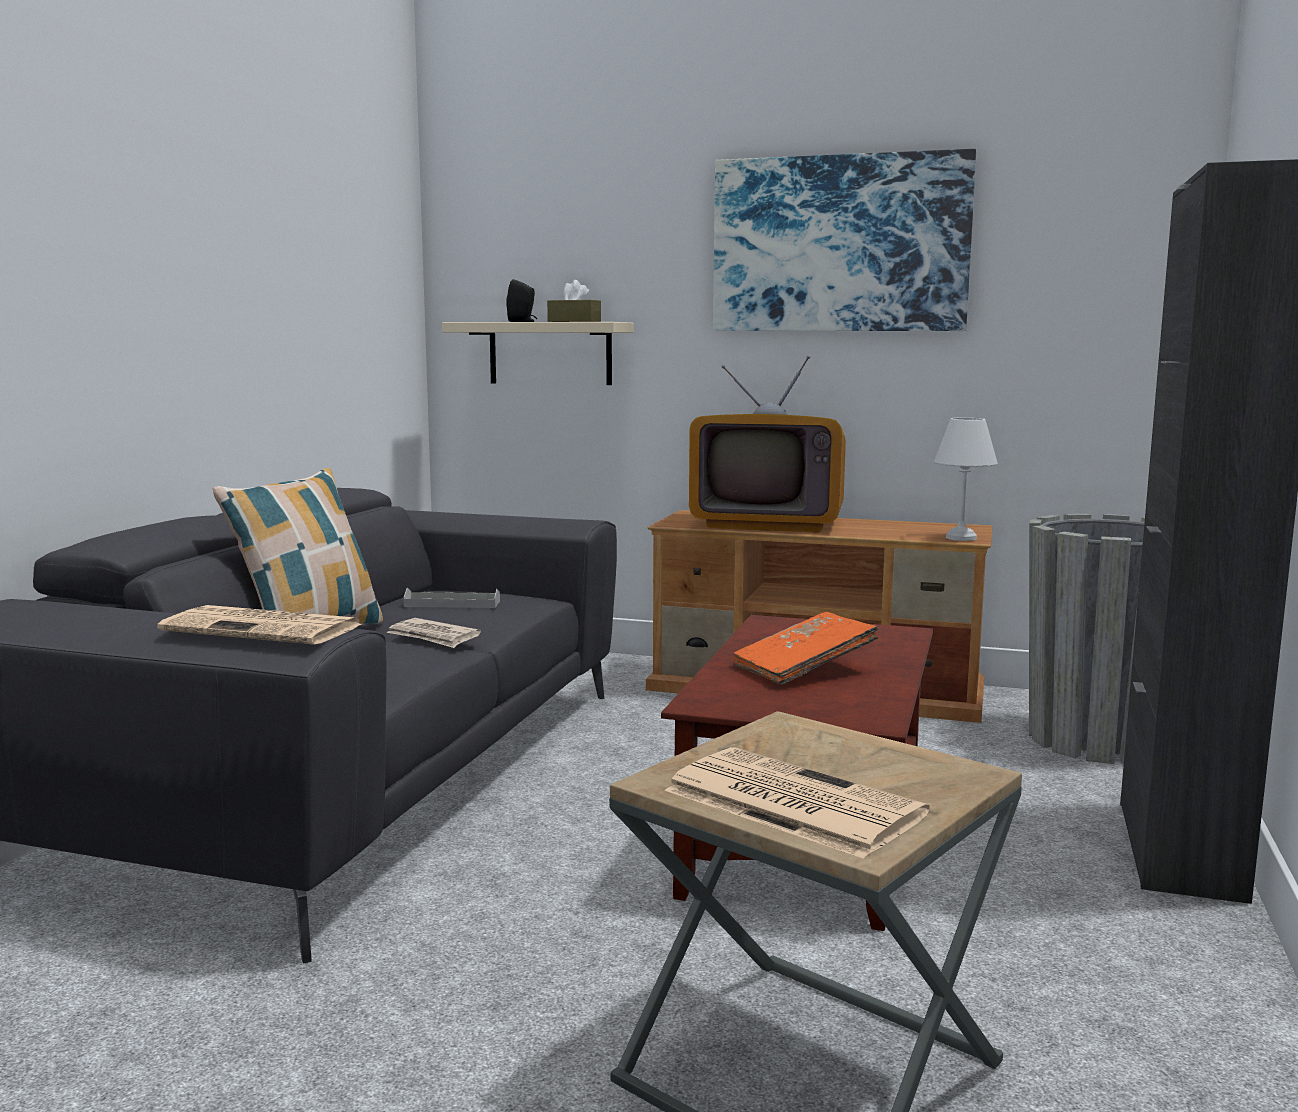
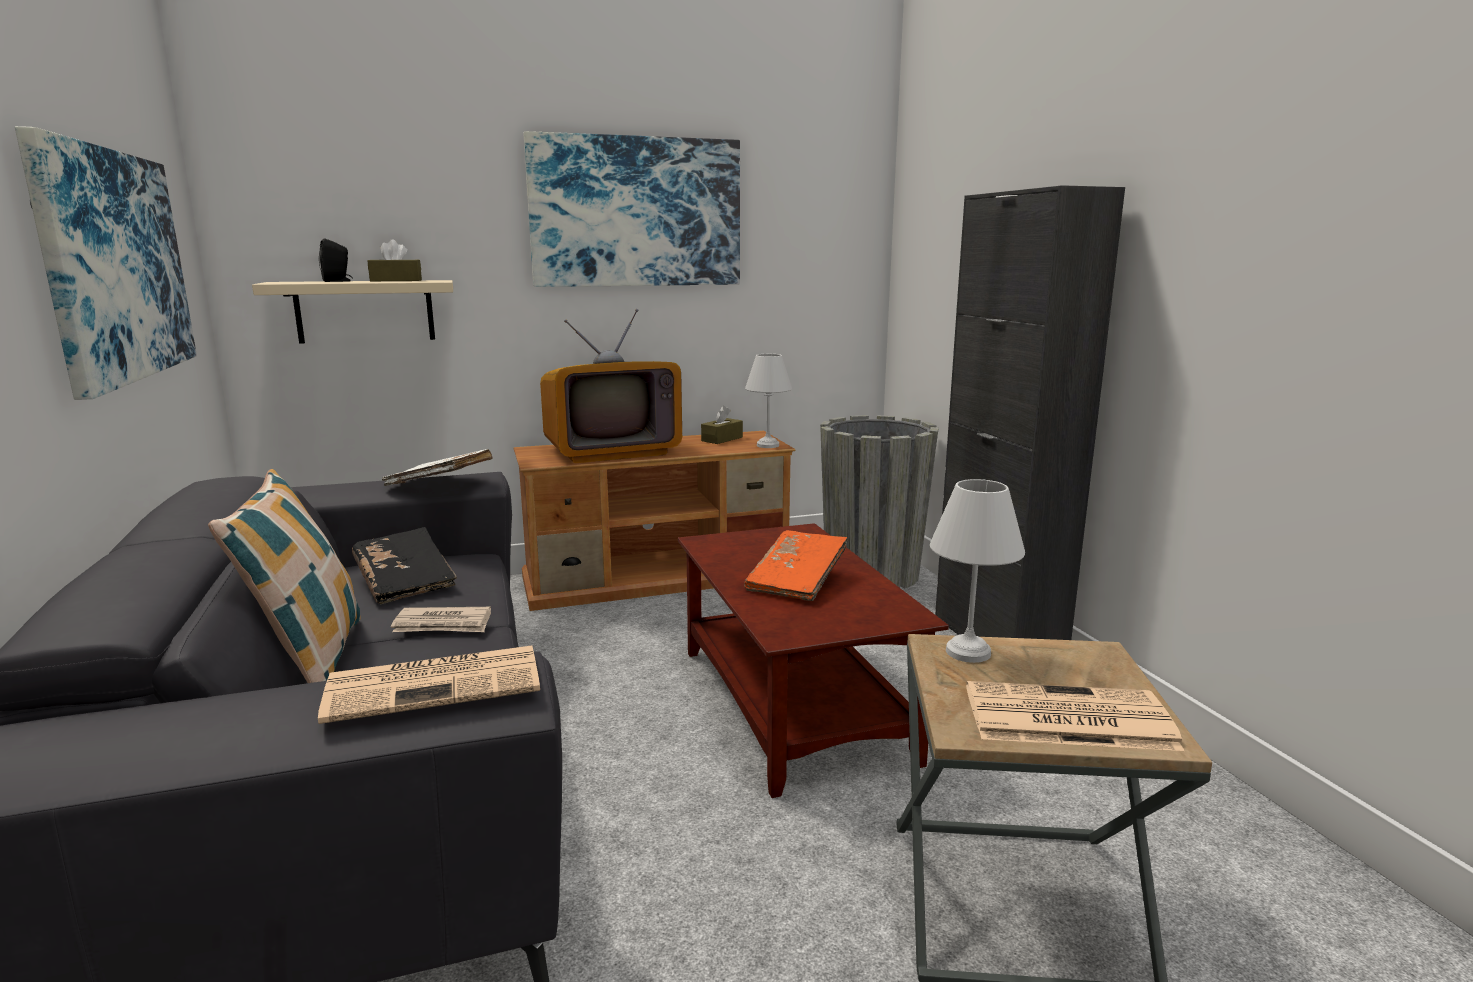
camera: 35 degrees left, 5 degrees up
(289, 295) = (115, 265): none -> picture
(452, 604) = (405, 582): grey tray -> black book
(533, 521) = (440, 484): none -> white book
(804, 736) = (965, 652): none -> white table lamp
(917, 527) = (722, 439): none -> brown tissue box

